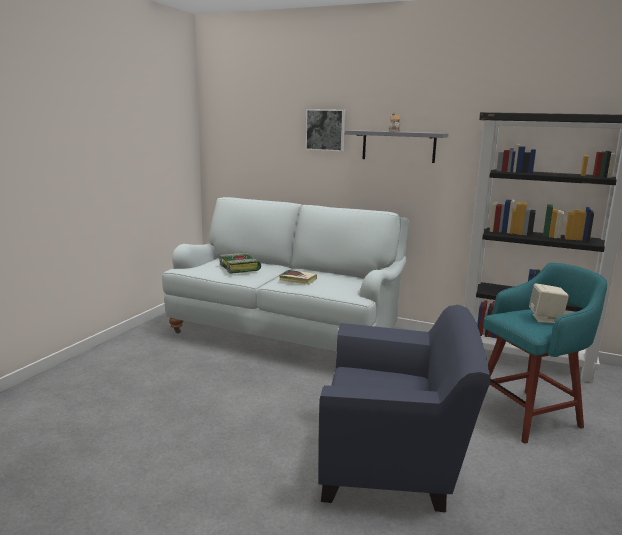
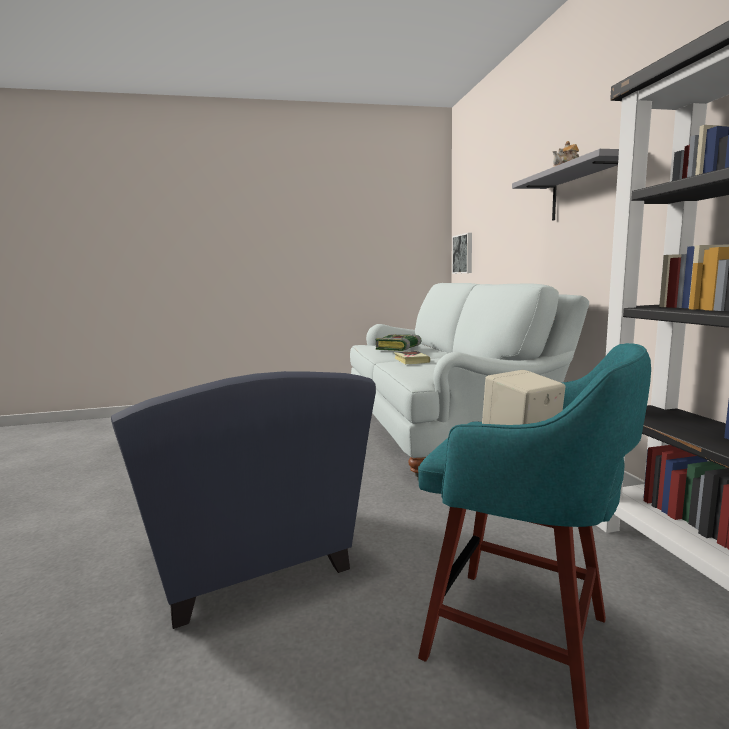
camera: 55 degrees right, 5 degrees down
(325, 130) = (524, 192): picture -> picture (463, 254)

